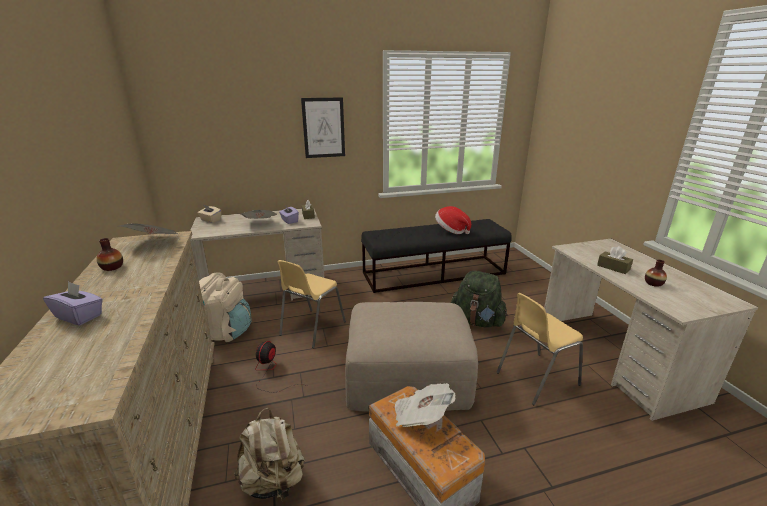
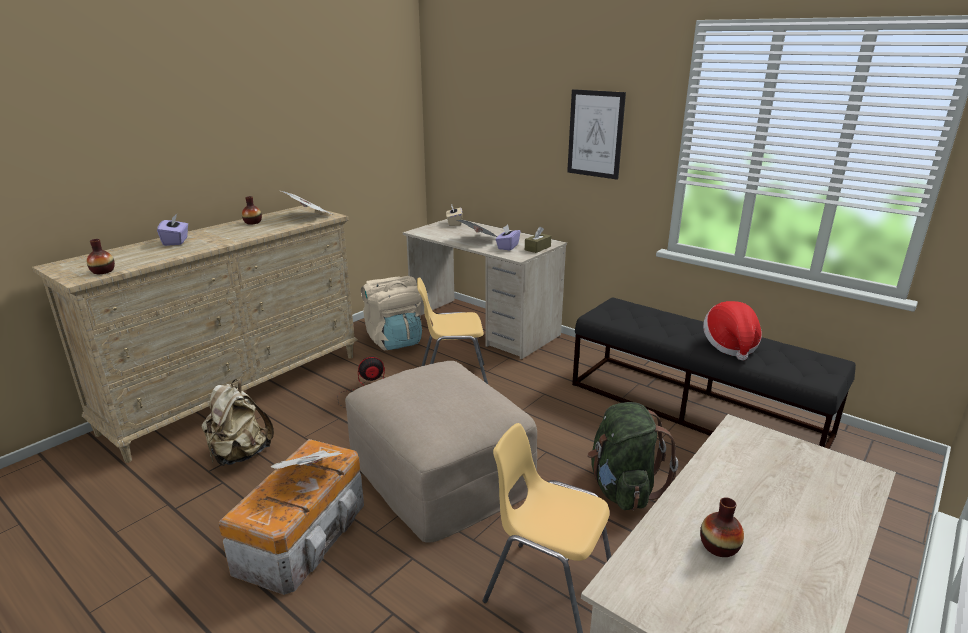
camera: 55 degrees right, 0 degrees up
(96, 381) = (103, 271): none -> vase
(613, 267) = (727, 490): brown tissue box -> none

